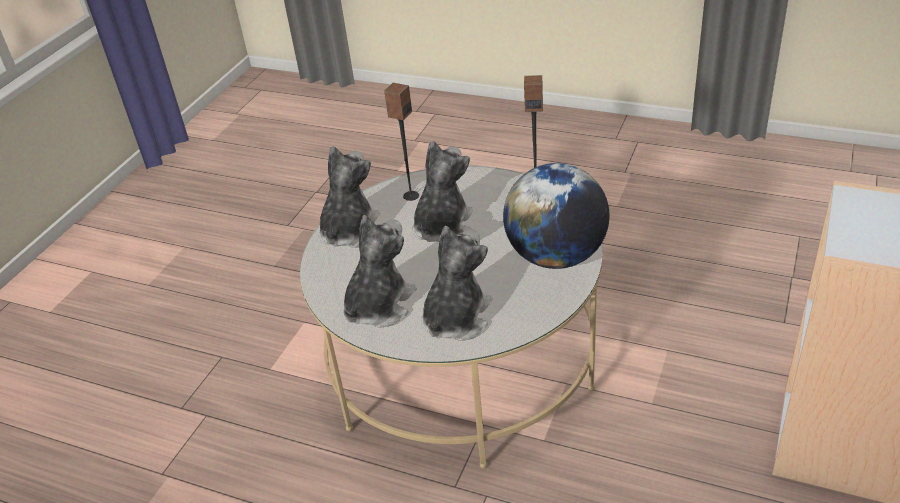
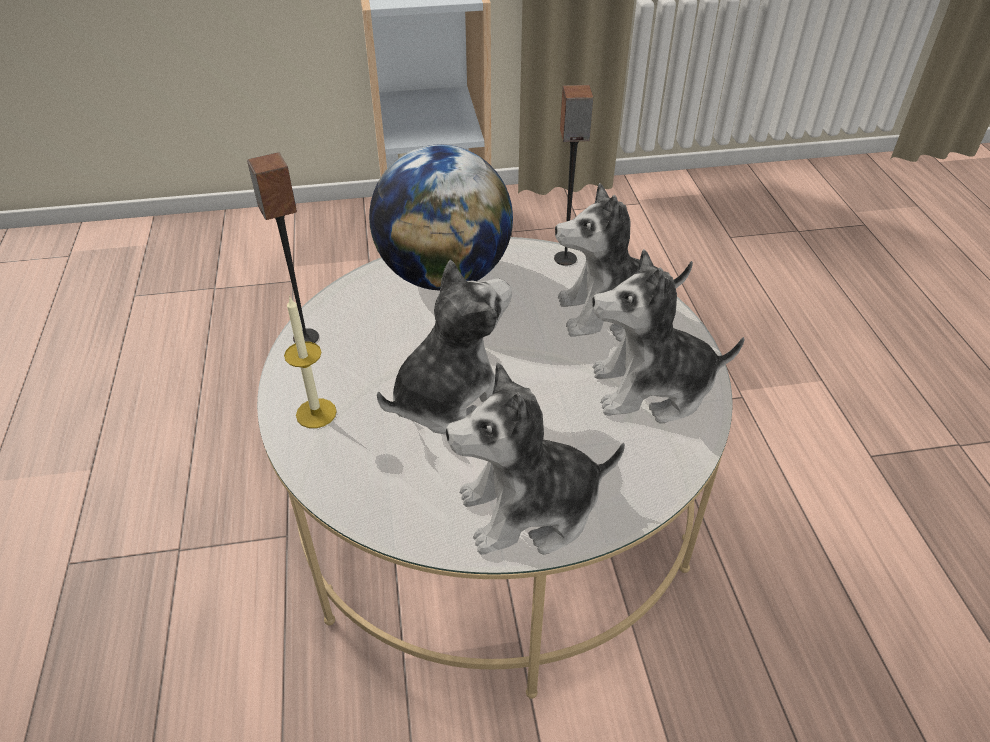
camera: 125 degrees left, 5 degrees up
(410, 196) = (387, 475): speaker -> speaker (565, 259)
(442, 227) = (449, 398): plush toy -> plush toy turned 150 degrees clockwise
(471, 183) = (316, 413): none -> candle

